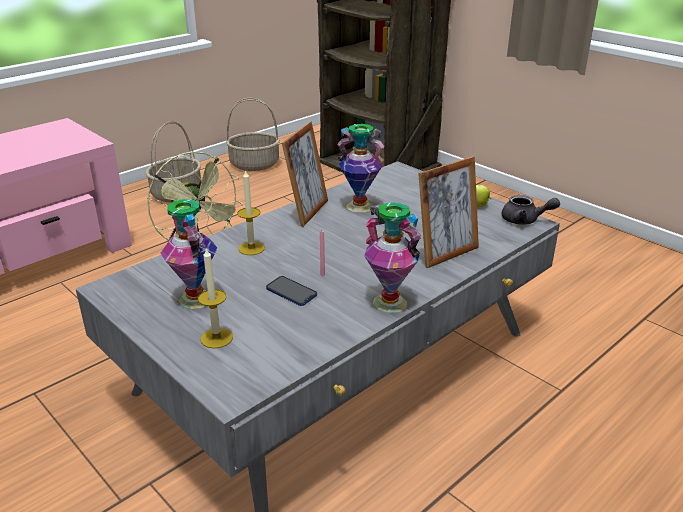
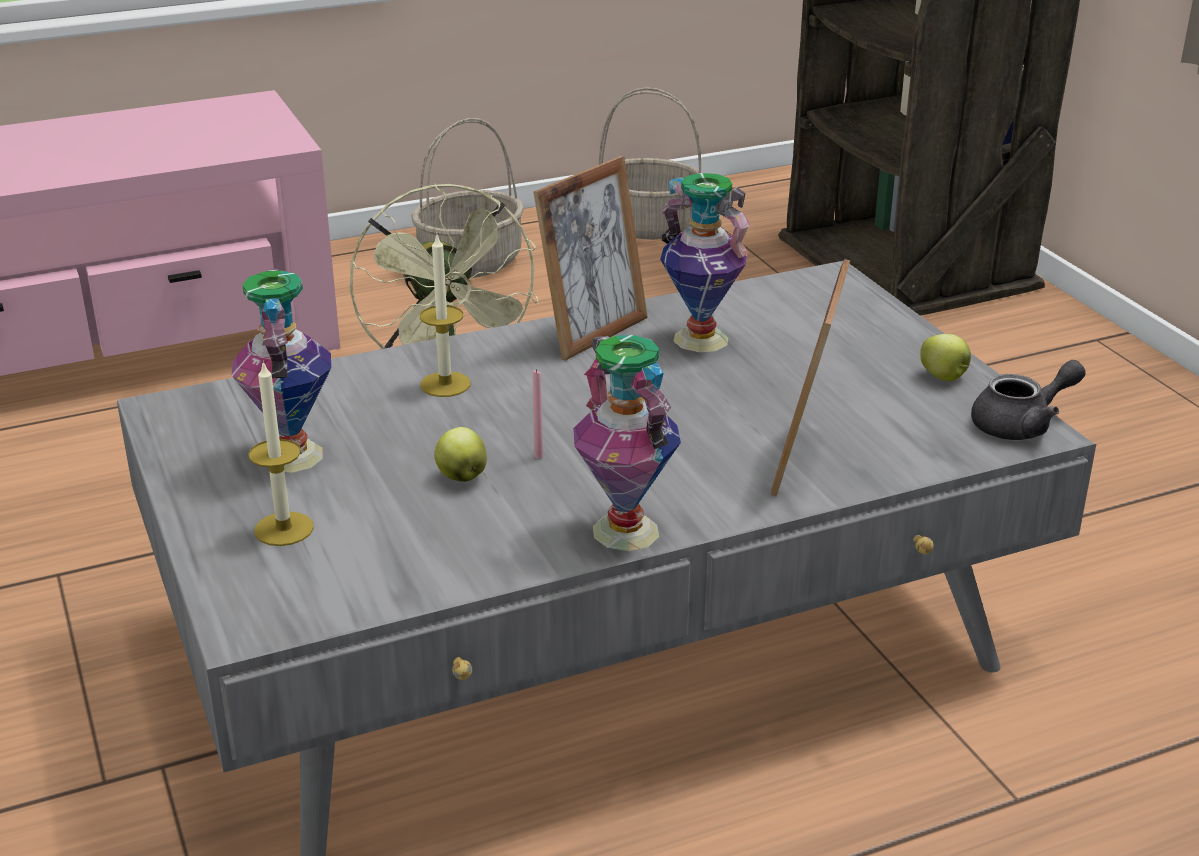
camera: 20 degrees right, 0 degrees up
(291, 292) = (461, 476): phone -> apple
(446, 253) = (803, 461): picture frame -> picture frame turned 120 degrees clockwise
(525, 220) = (1022, 425): grey teapot -> grey teapot turned 60 degrees counterclockwise

